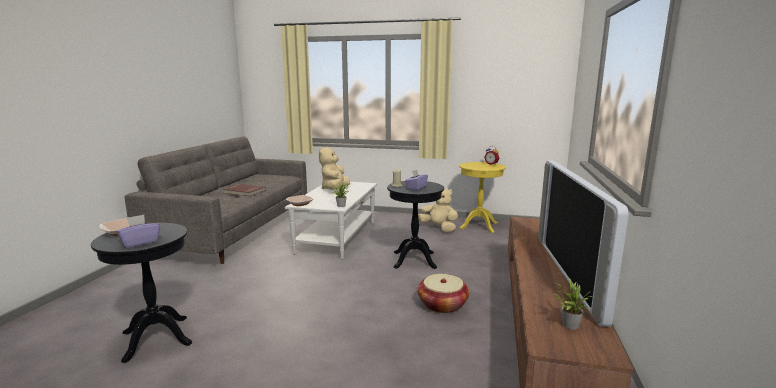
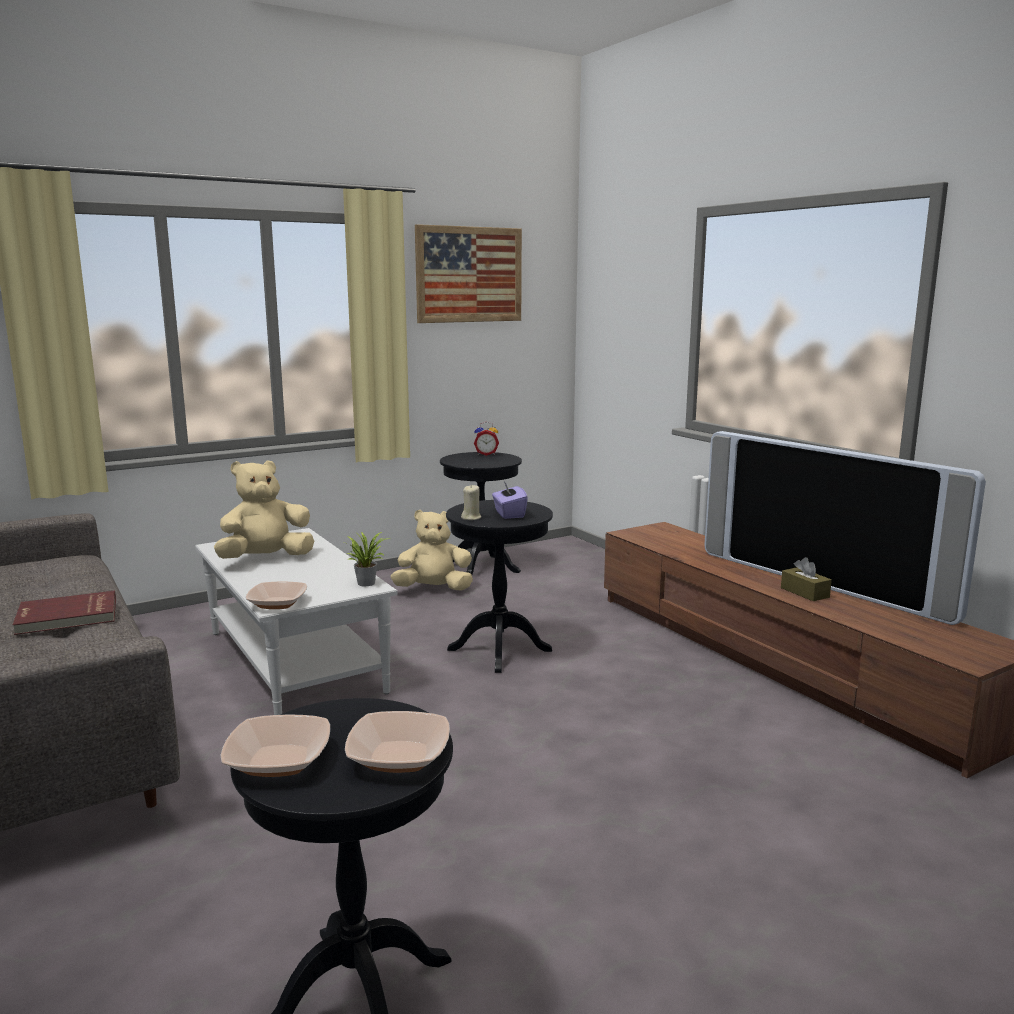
camera: 45 degrees left, 0 degrees up
(140, 242) = (399, 757): purple tissue box -> bowl
(335, 189) = (265, 559): beige plush toy -> beige plush toy turned 90 degrees clockwise
(442, 305) = (657, 694): basket -> none
(478, 226) = (481, 567): yellow side table -> black side table
(497, 63) = (469, 274): none -> picture
(544, 274) = (804, 592): none -> brown tissue box
(568, 325) = (936, 635): potted plant -> none

